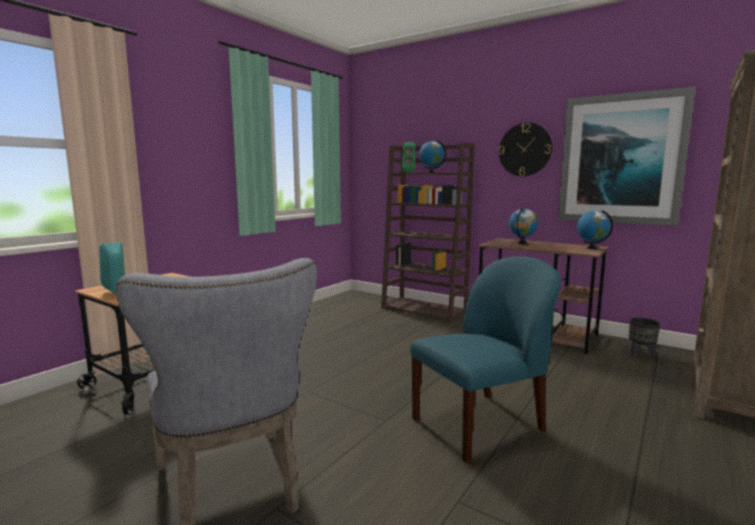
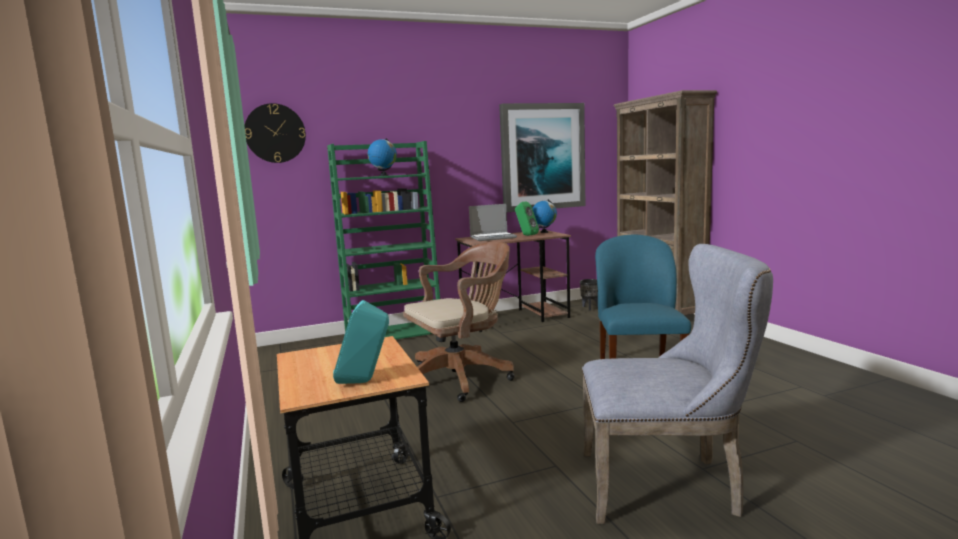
camera: 55 degrees left, 0 degrees up
(372, 352) = (462, 377): none -> brown office chair
(408, 173) = (348, 177): green speaker -> green speaker (526, 235)
(425, 309) = (394, 334): brown bookcase -> green bookcase
(522, 243) = (493, 237): globe -> laptop
(525, 149) = (467, 149): wall clock -> wall clock (275, 133)

